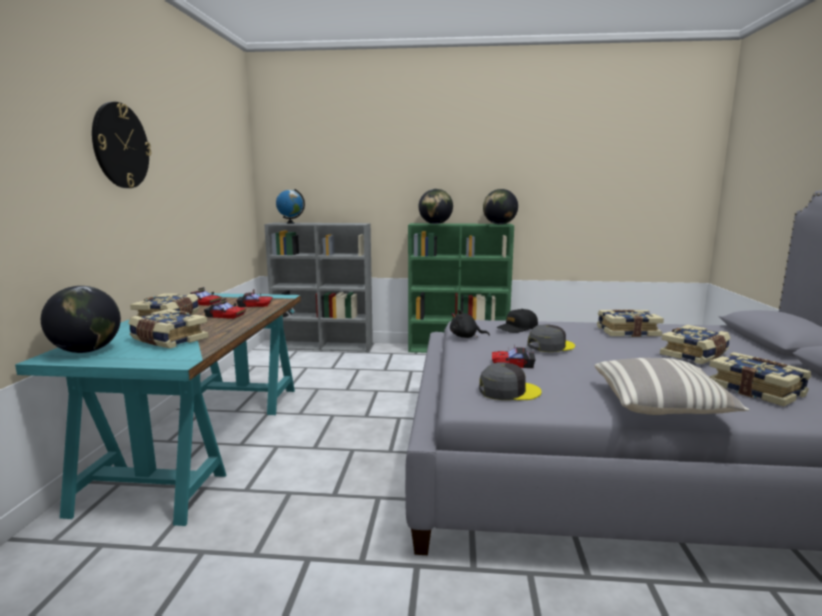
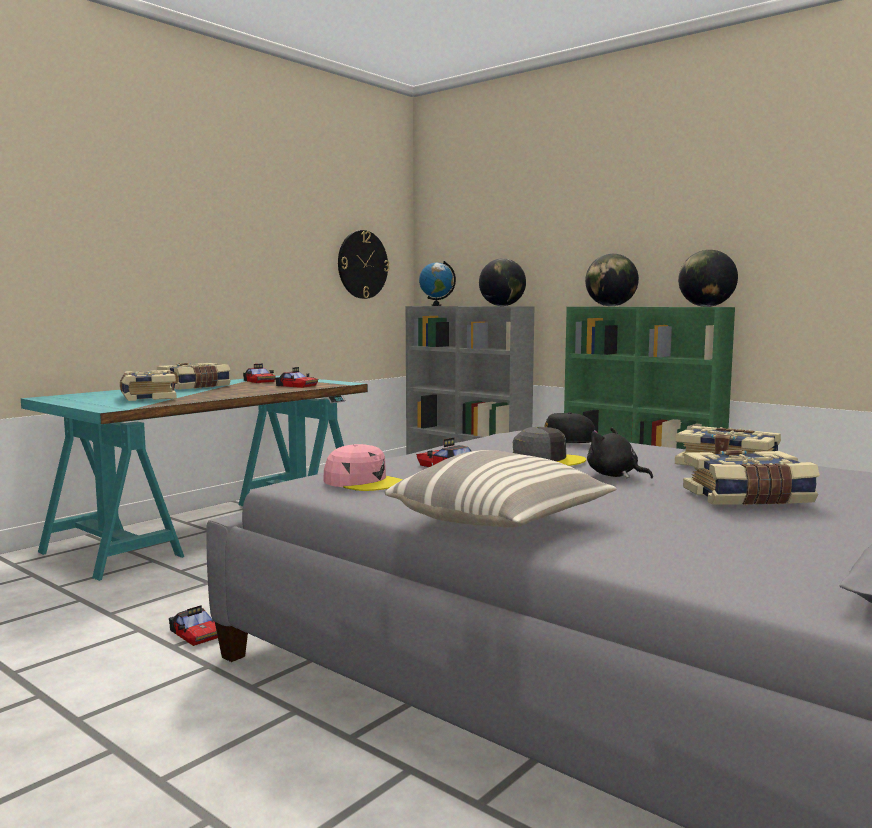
camera: 35 degrees right, 5 degrees down
(86, 351) = (78, 397): globe -> globe (502, 306)
(120, 146) = (182, 207): wall clock -> wall clock (362, 264)
(225, 315) = (244, 389): toy car -> toy car (196, 634)
(466, 337) = (474, 441): black plush toy -> black plush toy (614, 476)
(508, 391) = (363, 482): grey cap -> pink cap
(756, 390) = (705, 539): book -> none

